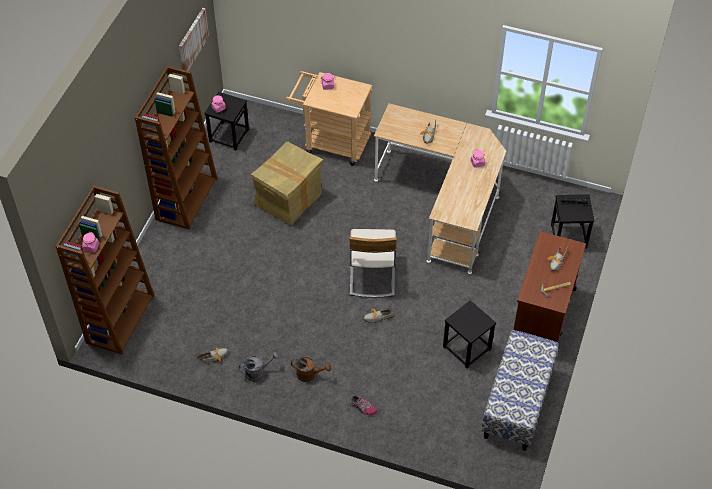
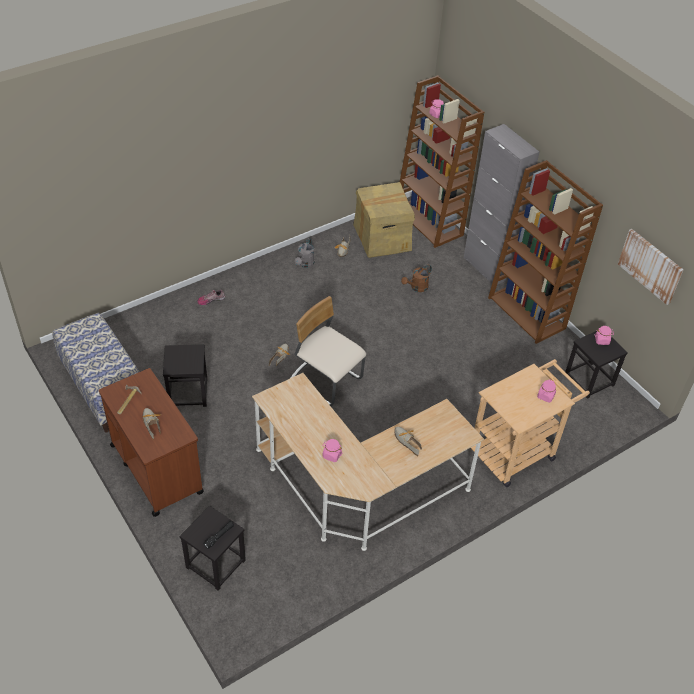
camera: 125 degrees right, 5 degrees down
(151, 248) = (487, 268): none -> grey cabinet
(288, 199) = (467, 376): cardboard box -> cardboard box (382, 238)
(309, 374) = (271, 288): brown watering can -> brown watering can (417, 288)

